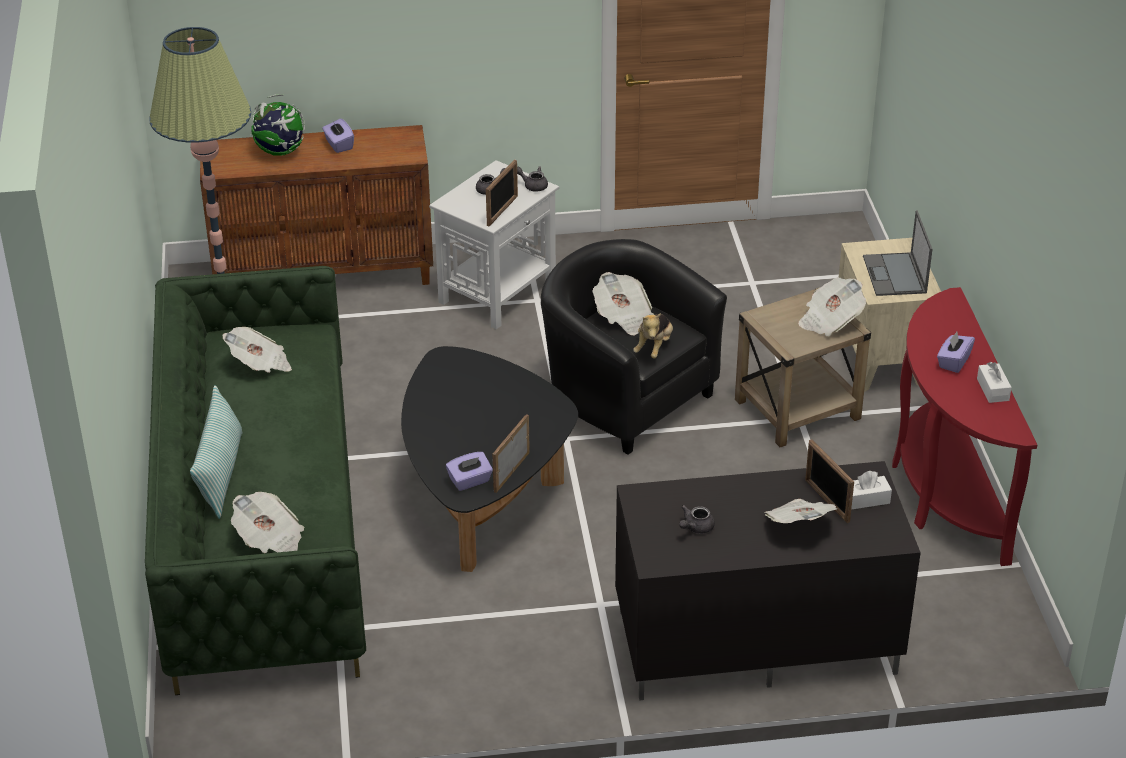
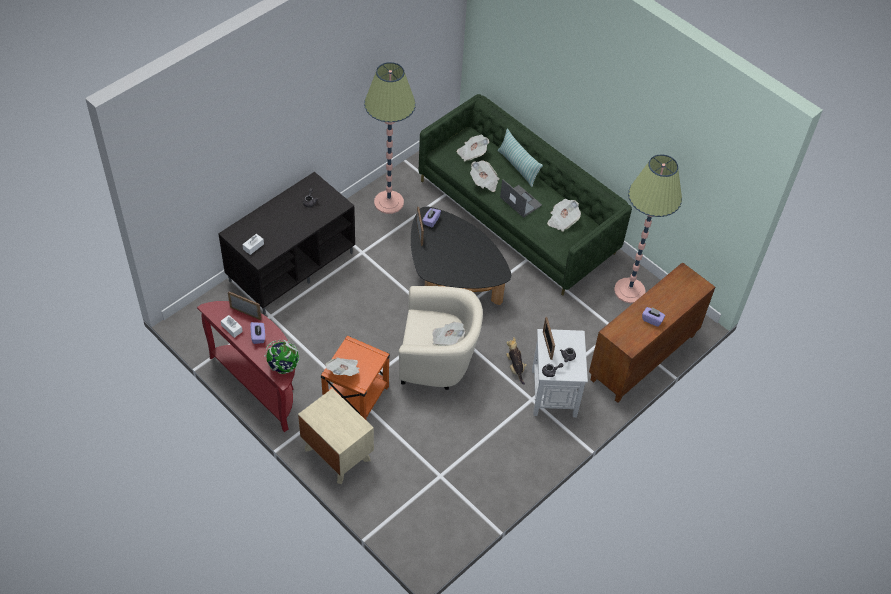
camera: 140 degrees right, 15 degrees up
(280, 152) = (671, 299): globe -> globe (283, 366)
(463, 668) = (389, 202): none -> floor lamp
(625, 398) = (438, 360): black armchair -> beige armchair
(654, 347) = (418, 328): plush toy -> plush toy (515, 367)
(796, 410) = (356, 396): beige side table -> orange side table
(798, 525) = (272, 222): newspaper -> newspaper (484, 182)
(826, 501) = (268, 238): picture frame -> picture frame (245, 313)
(895, 275) = (331, 417): laptop -> laptop (520, 201)

